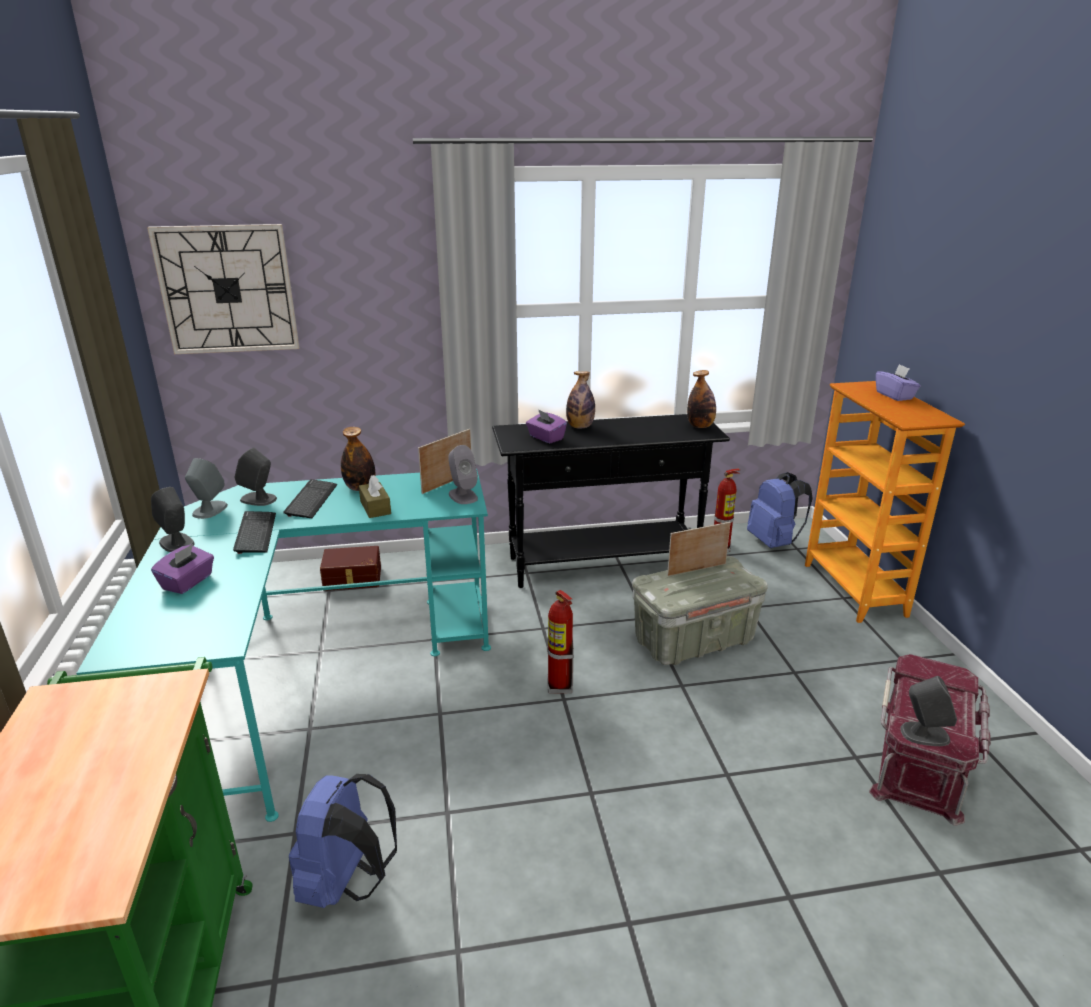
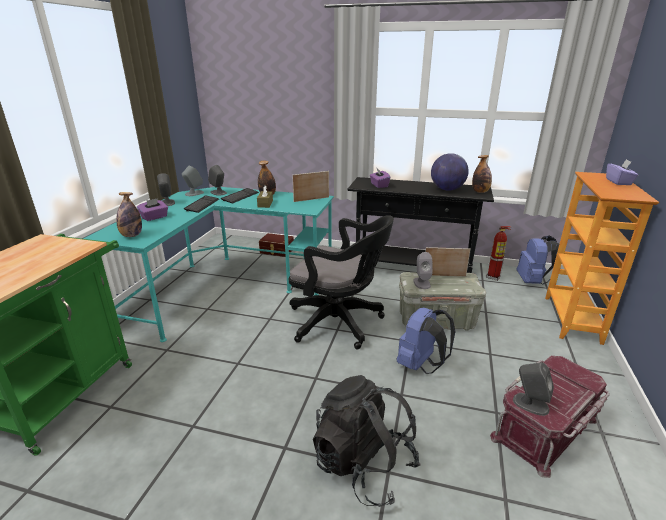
camera: 25 degrees right, 0 degrees up
(227, 289) = (234, 89): wall clock -> none
(347, 882) = (170, 378): blue backpack -> blue backpack (420, 365)
(463, 496) = (312, 206): grey speaker -> grey speaker (421, 283)
(559, 686) = (340, 323): fire extinguisher -> black office chair
(580, 427) = (404, 183): bottle -> bottle (131, 235)
(652, 429) = (447, 189): none -> globe
(753, 901) = (363, 465): none -> black backpack

